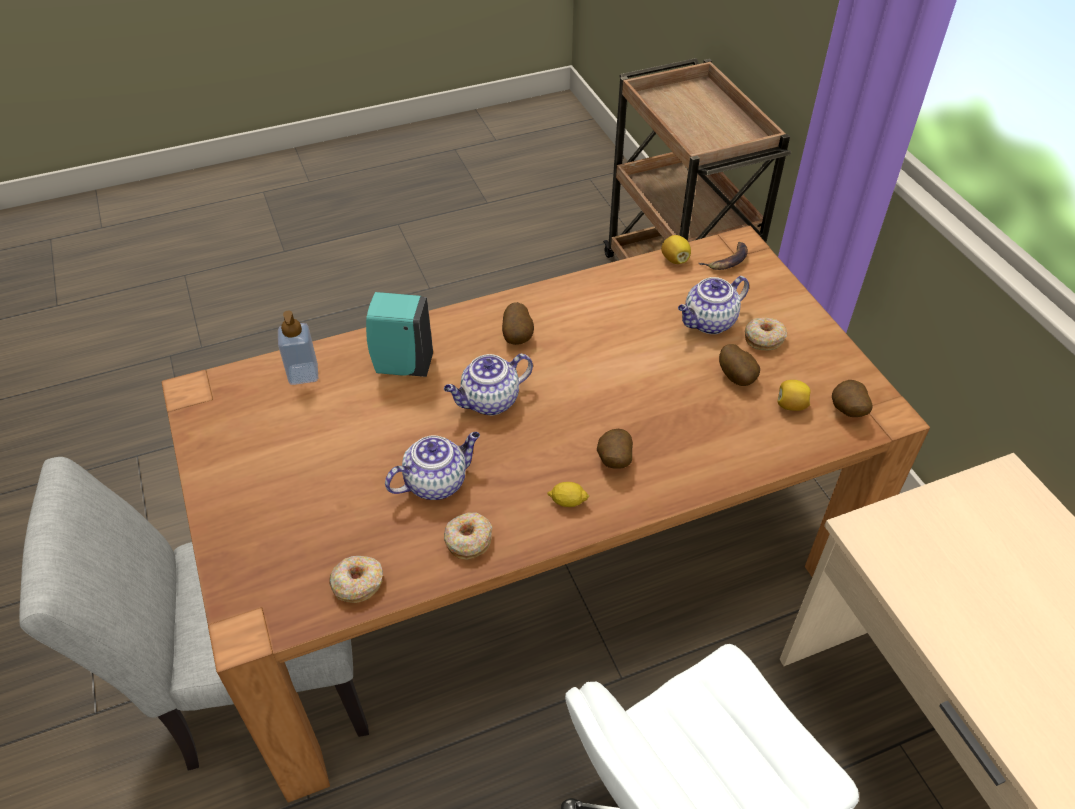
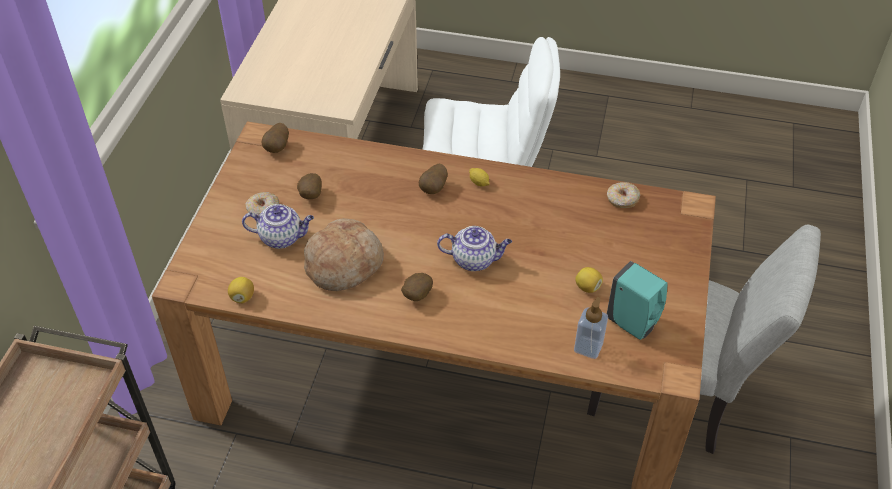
camera: 145 degrees left, 0 degrees up
(401, 366) = (514, 316): turquoise soap dispenser -> turquoise soap dispenser (633, 324)
(437, 482) = (544, 228): teapot -> none
(468, 540) = (548, 191): donut -> none
(620, 330) = (344, 263): none -> bread
(727, 260) = (209, 275): banana -> none
(791, 405) = (302, 166): lemon -> lemon (587, 287)

